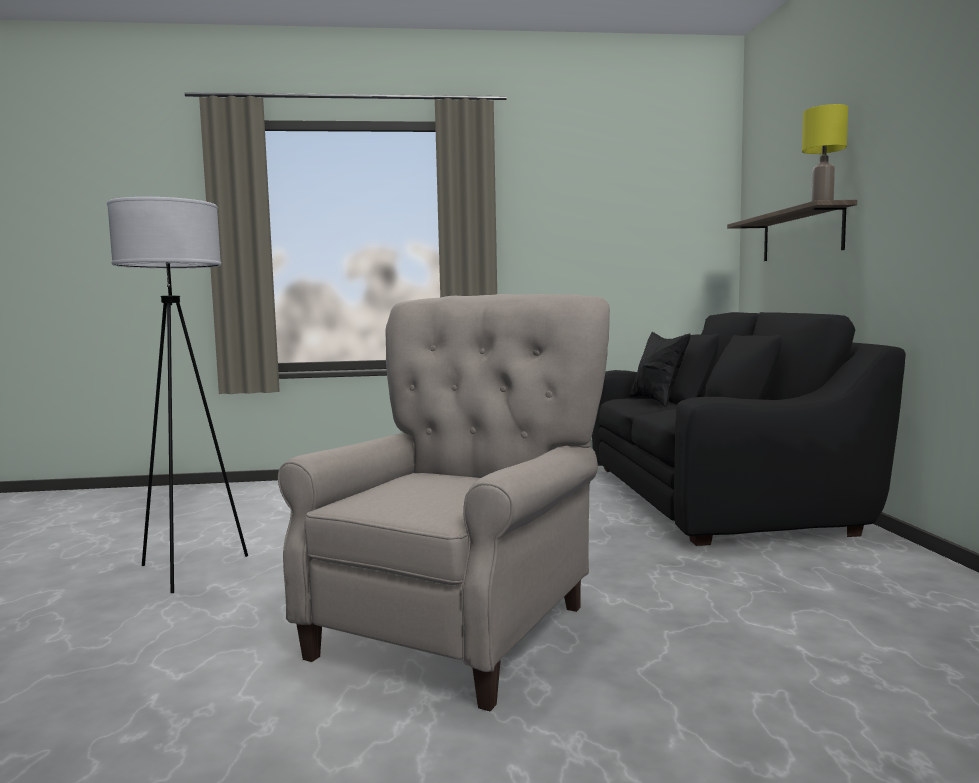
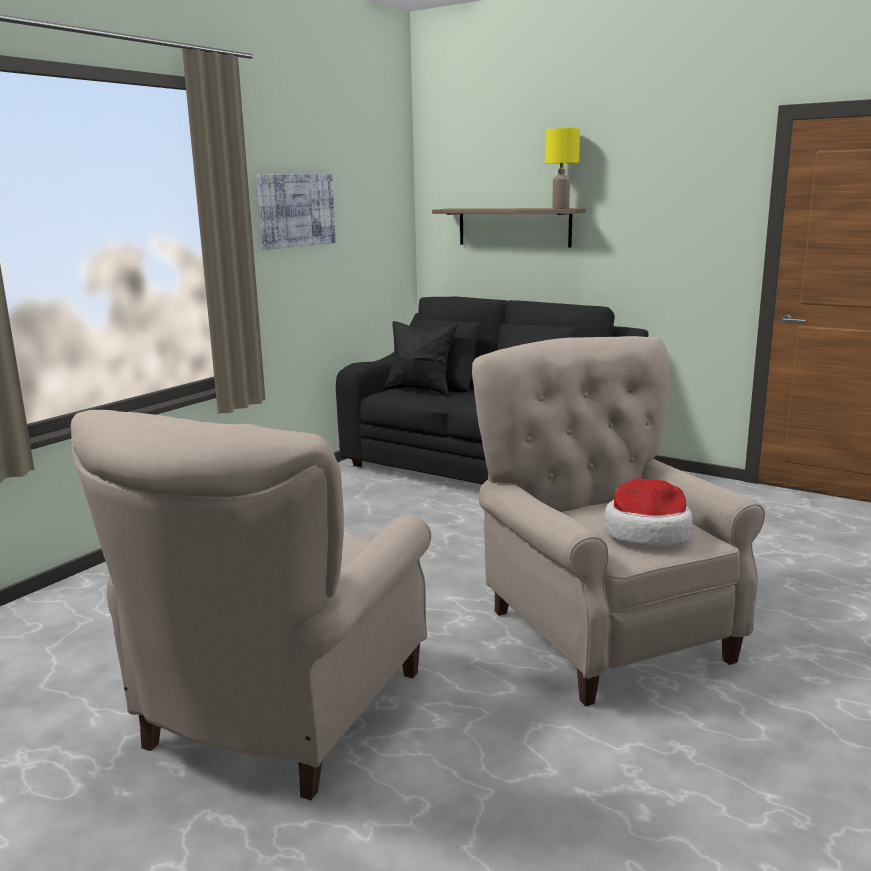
camera: 50 degrees left, 10 degrees up
(190, 570) = (279, 715): white floor lamp -> beige armchair
(418, 497) = (647, 533): none -> hat
(563, 226) = (296, 210): none -> picture

